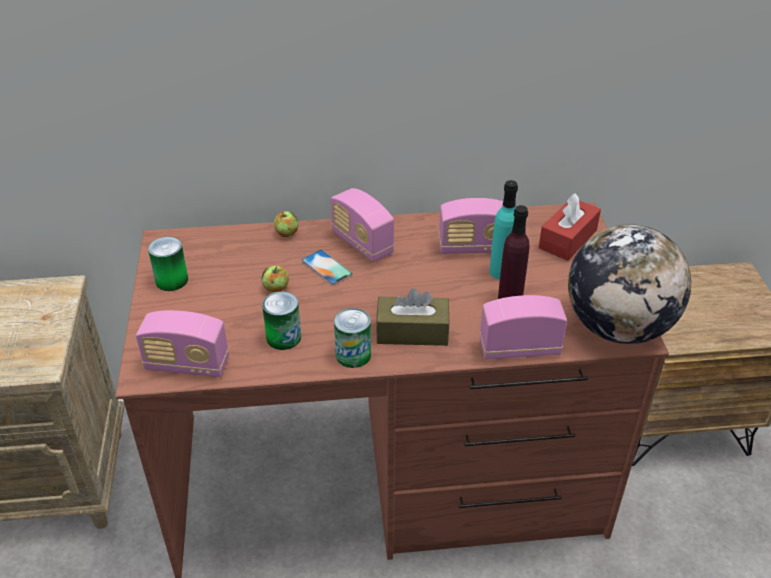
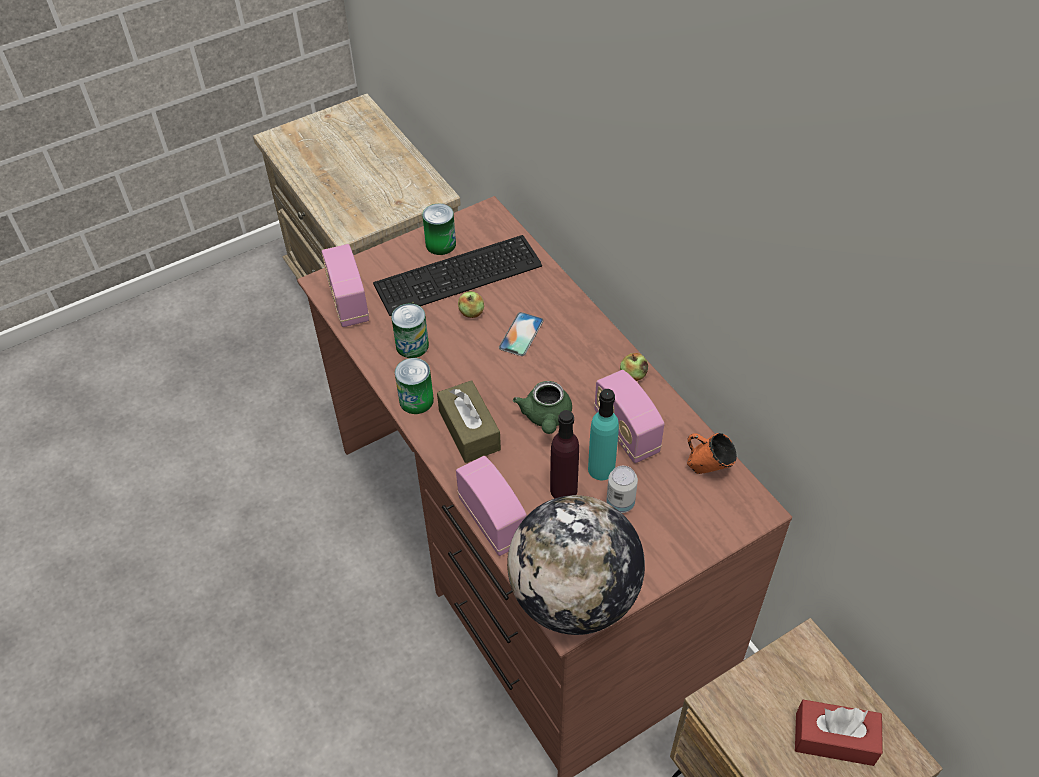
camera: 65 degrees right, 10 degrees up
(225, 280) = (461, 276): none -> keyboard
(287, 233) = (552, 286): apple -> apple (633, 375)
(362, 243) = (573, 345): radio -> none
(429, 283) = (546, 418): none -> green teapot
(532, 222) = (707, 468): none -> orange mug
(540, 273) = (620, 503): none -> can
(567, 239) = (698, 510): red tissue box -> red tissue box (834, 739)

